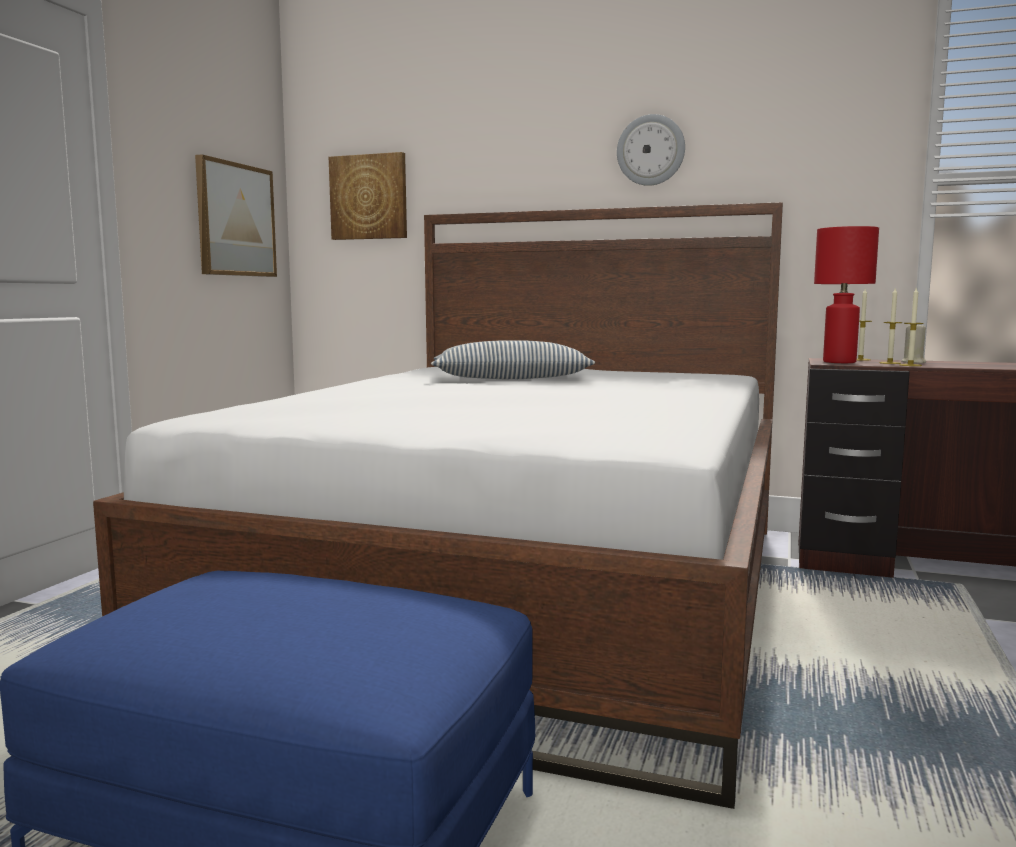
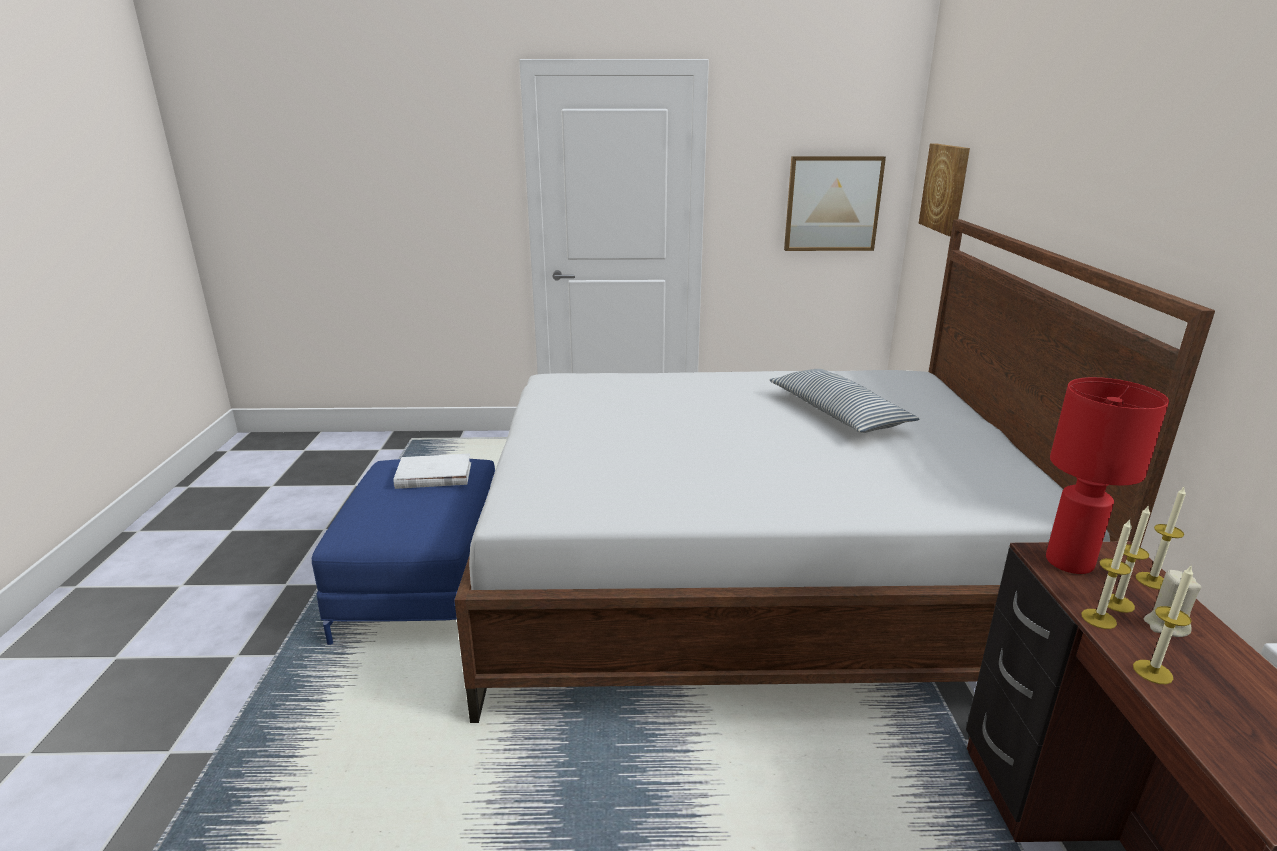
camera: 70 degrees right, 15 degrees up
(249, 590) = (433, 476): none -> white book
(650, 150) = (1126, 188): wall clock -> none
(966, 366) = (1152, 672): none -> candle

